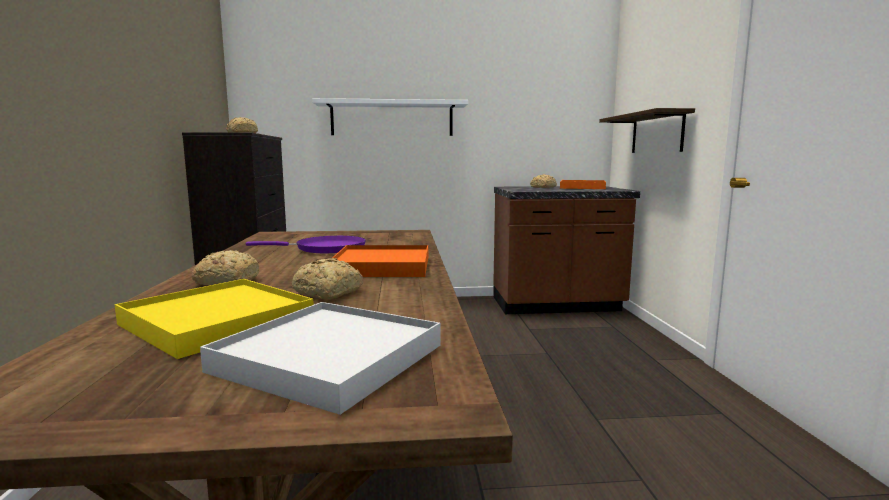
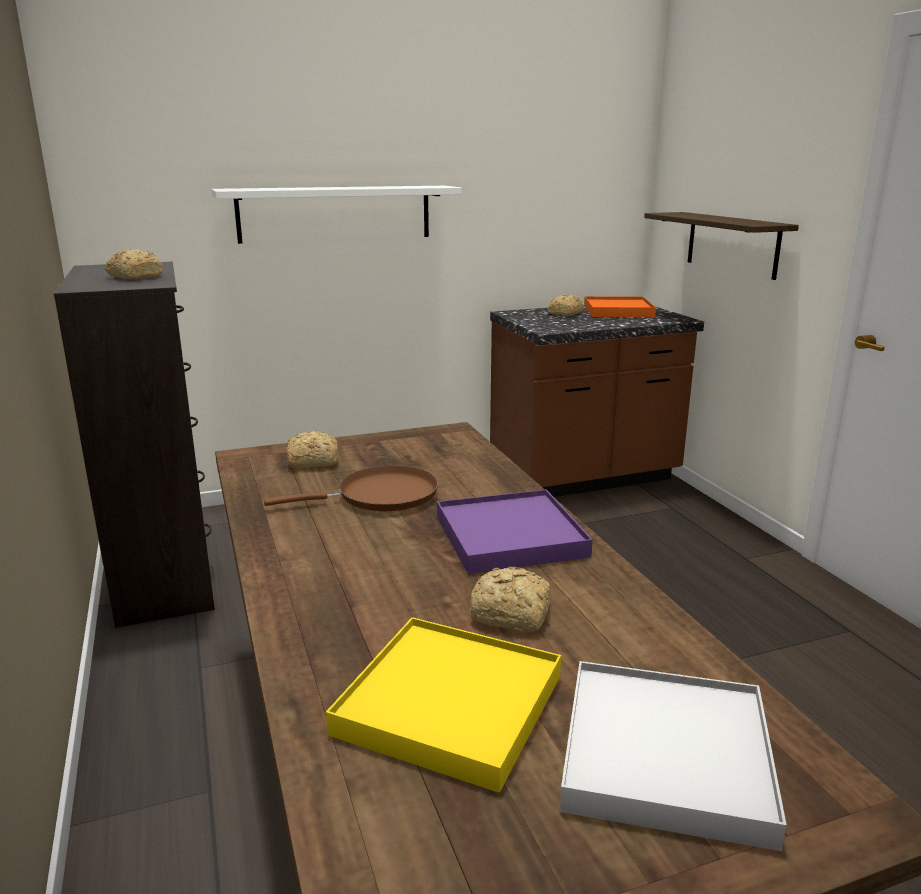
camera: 15 degrees left, 10 degrees up
(227, 281) = (343, 604): bread -> bread (311, 461)
(325, 249) = (380, 496): purple frying pan -> brown frying pan
(382, 266) = (510, 536): orange tray -> purple tray

